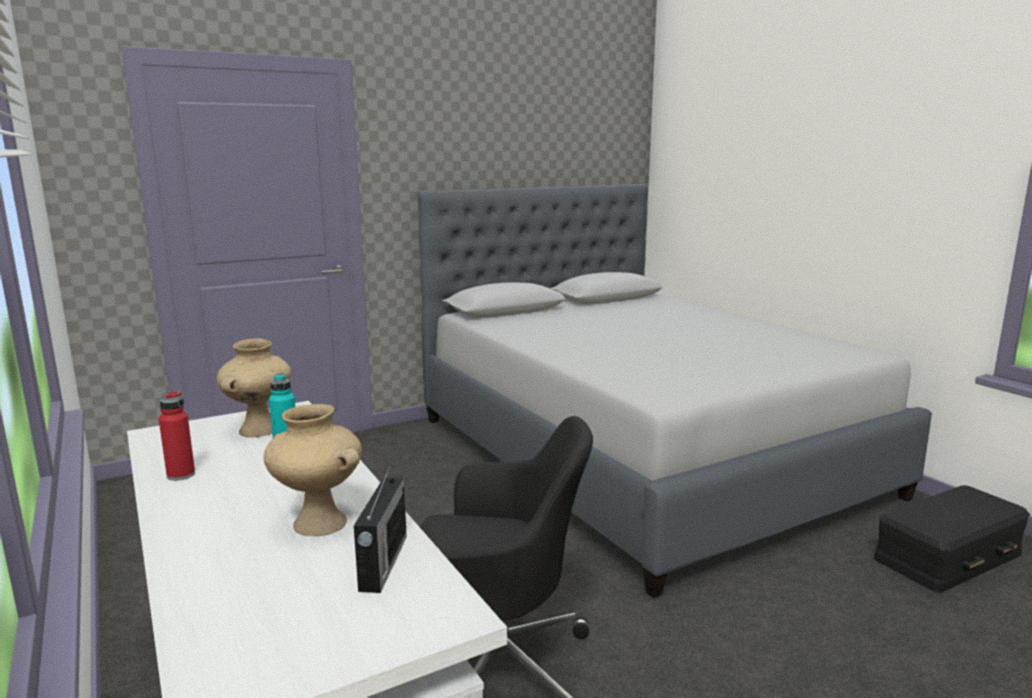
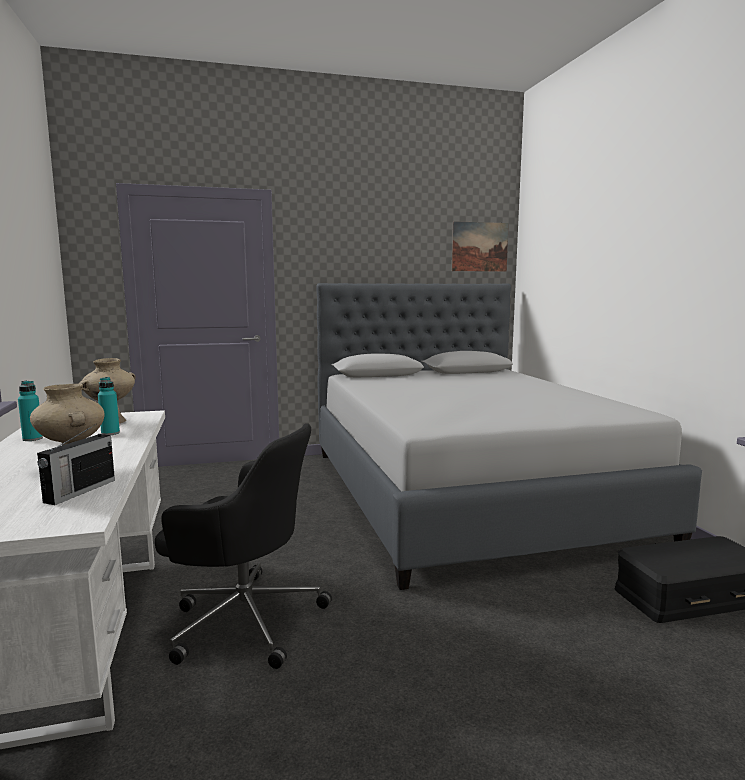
camera: 15 degrees right, 5 degrees down
(181, 475) = (32, 439): red bottle -> turquoise bottle
(610, 137) = (479, 247): none -> picture

